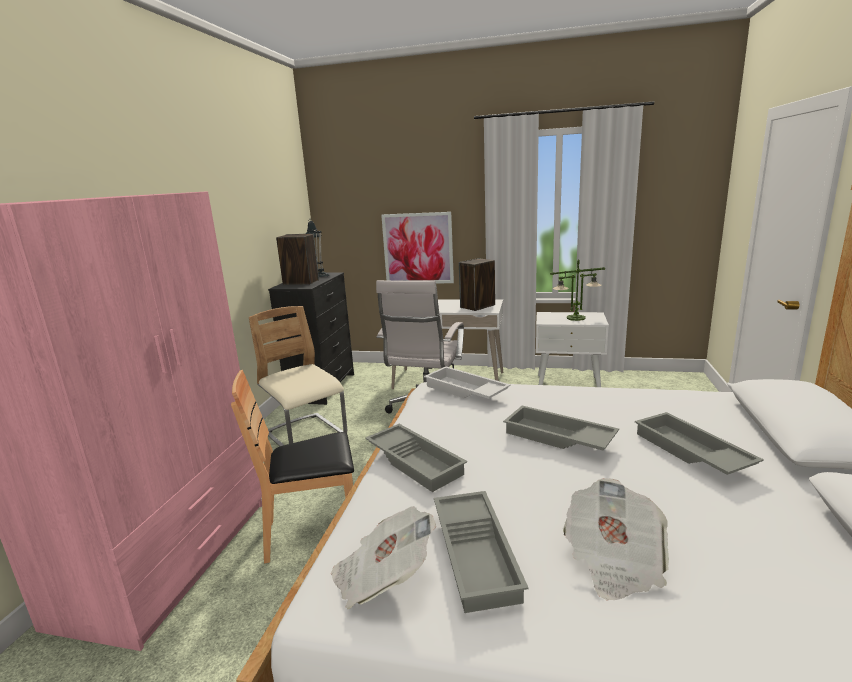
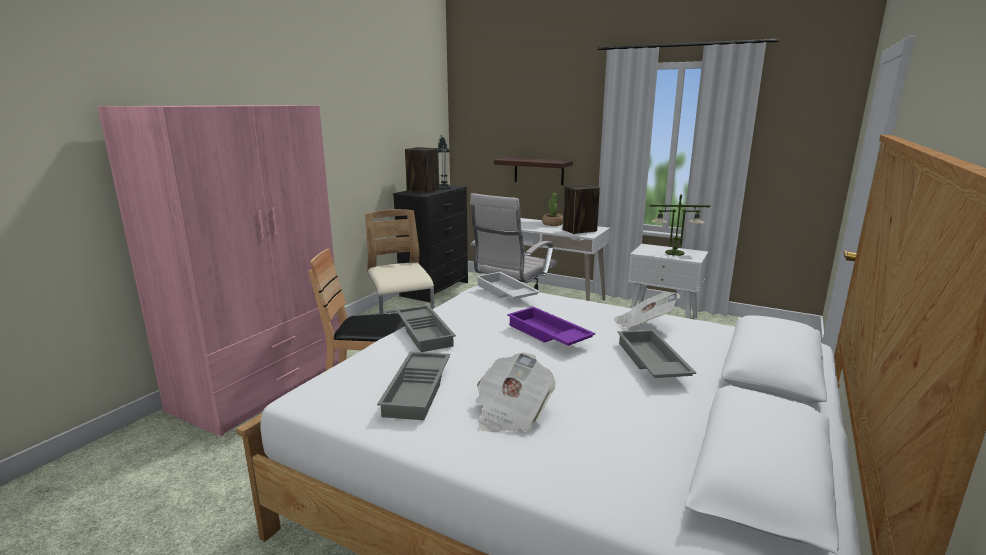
camera: 15 degrees right, 0 degrees up
(383, 577) = (347, 391): newspaper -> newspaper (644, 325)
(418, 248) = (539, 171): picture -> shelf
(444, 302) = (552, 224): none -> potted plant
(557, 437) = (547, 334): grey tray -> purple tray

